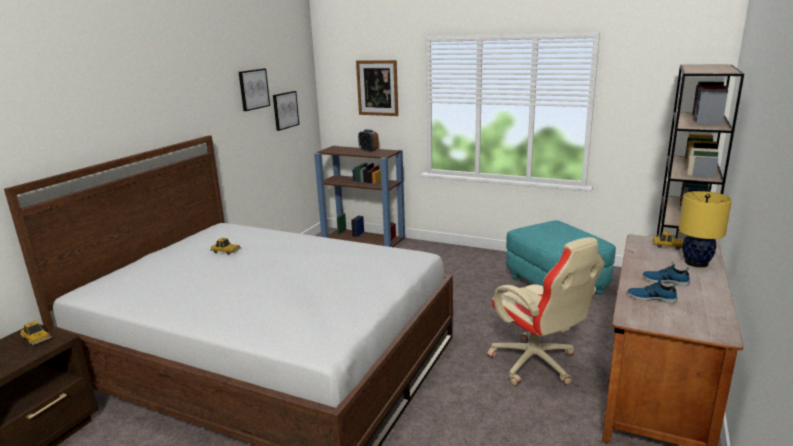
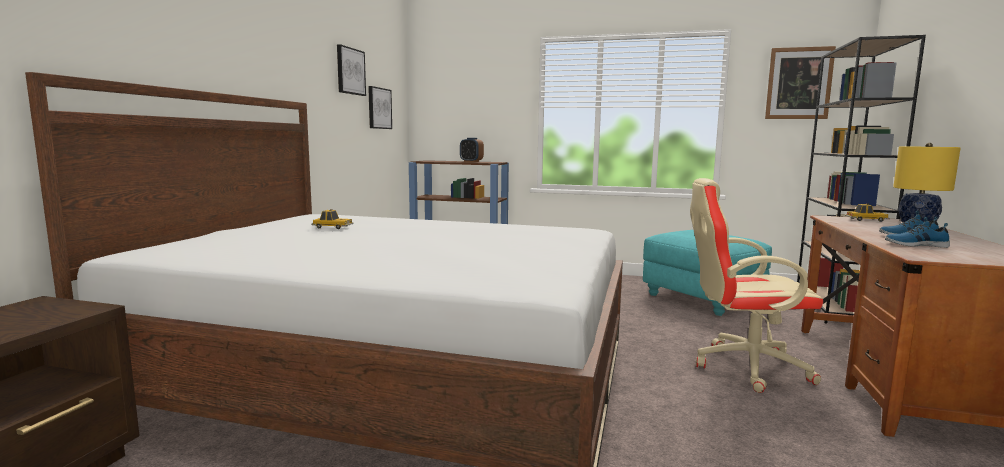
camera: 10 degrees left, 10 degrees down
(36, 338) = (48, 309): toy car -> none
(377, 88) = (482, 94): picture -> picture (799, 83)
(538, 367) = (741, 367): beige office chair -> beige office chair turned 135 degrees clockwise

